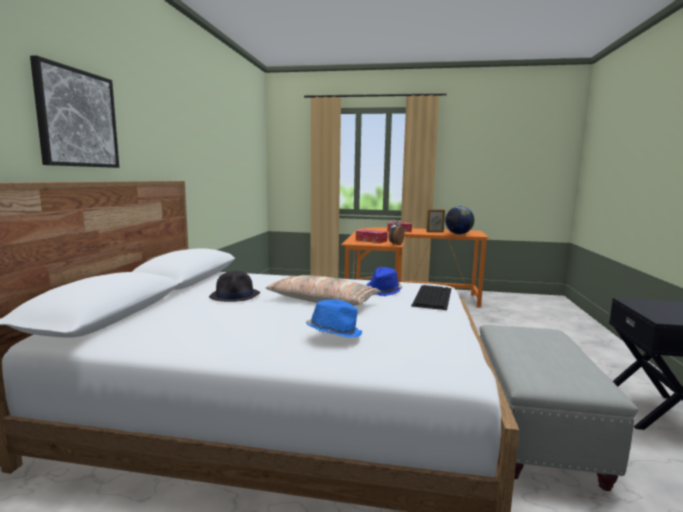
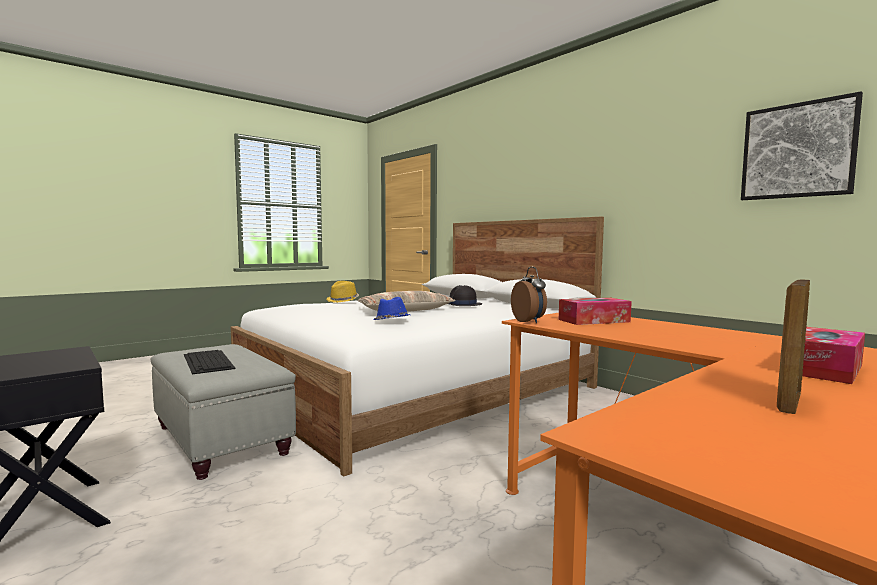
camera: 130 degrees right, 5 degrees down
(77, 118) = (514, 182): picture -> picture (797, 151)
(334, 333) = (343, 300): blue hat -> yellow hat
(432, 296) = (337, 323): keyboard -> keyboard (208, 361)
(458, 234) = (686, 413): globe -> none

